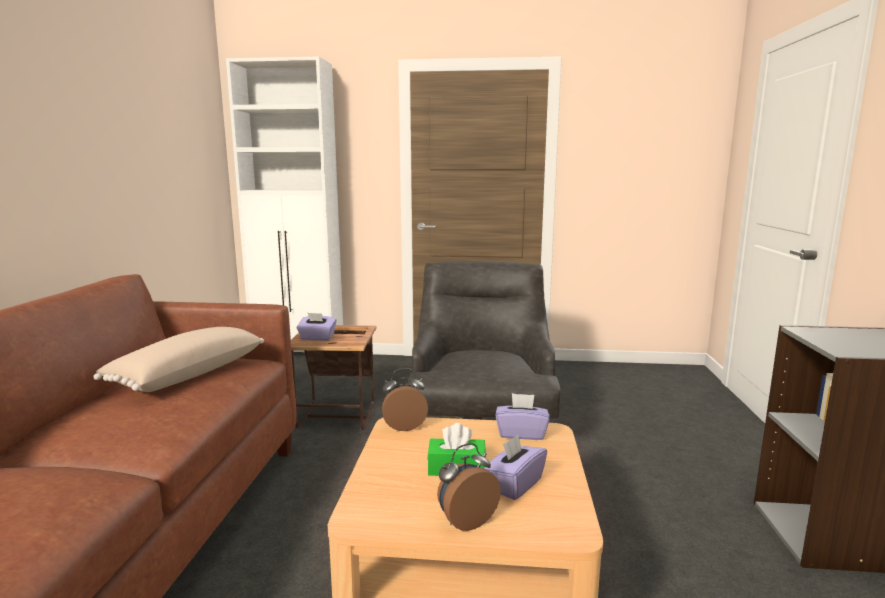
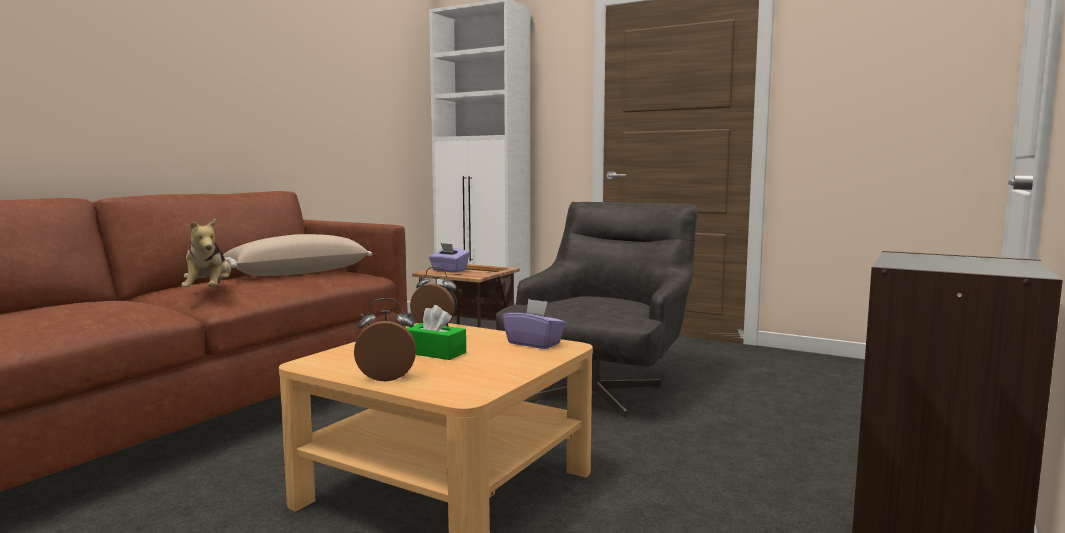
camera: 25 degrees right, 5 degrees down
(129, 430) = (209, 292): none -> plush toy
(514, 484) = (466, 367): purple tissue box -> none

